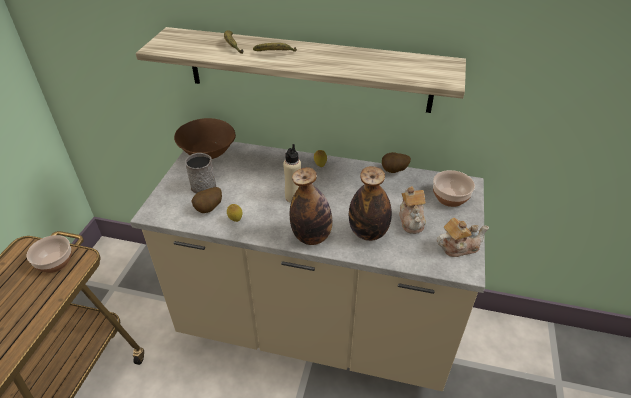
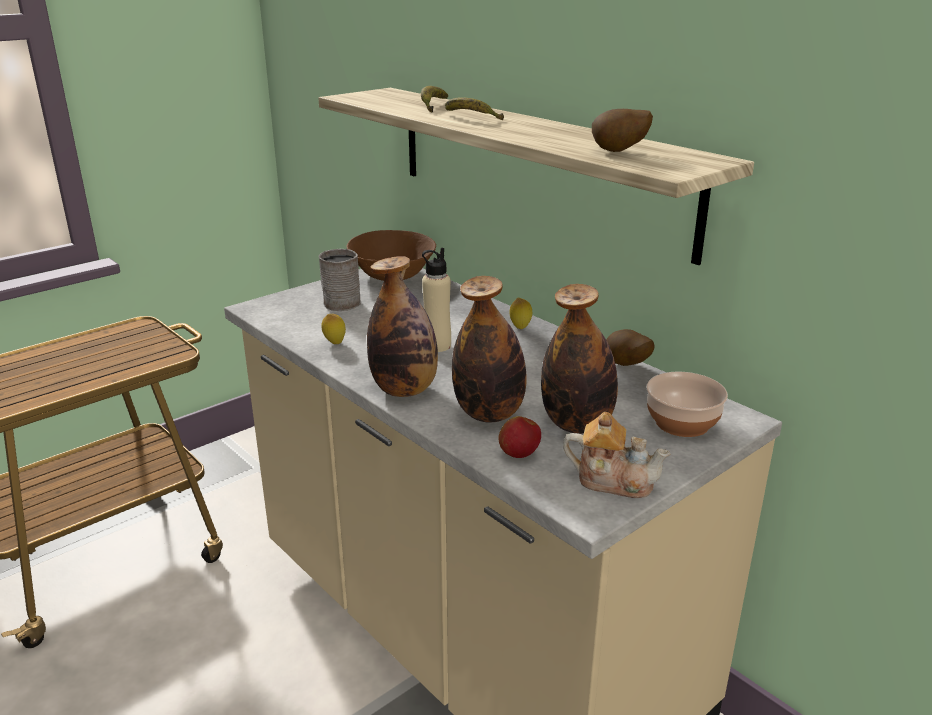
camera: 35 degrees right, 15 degrees down
(54, 262) = (148, 348): bowl -> none
(209, 209) = (319, 324): potato -> potato (619, 152)
(407, 251) = (519, 454): none -> apple
(411, 220) = (577, 424): teapot -> bottle

